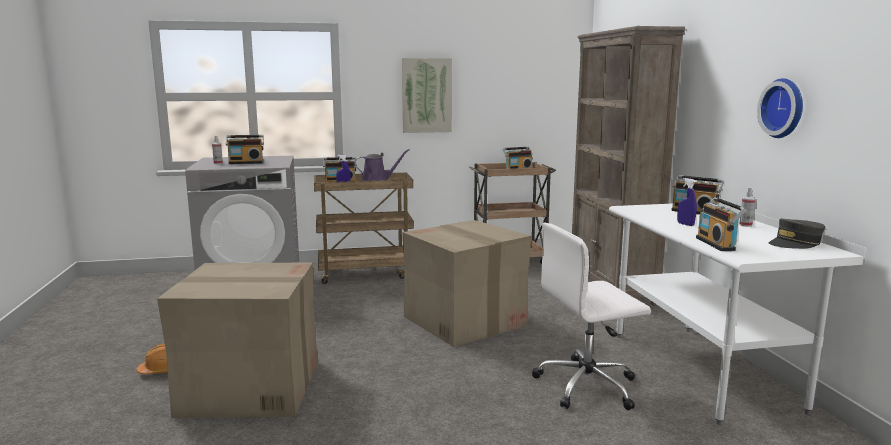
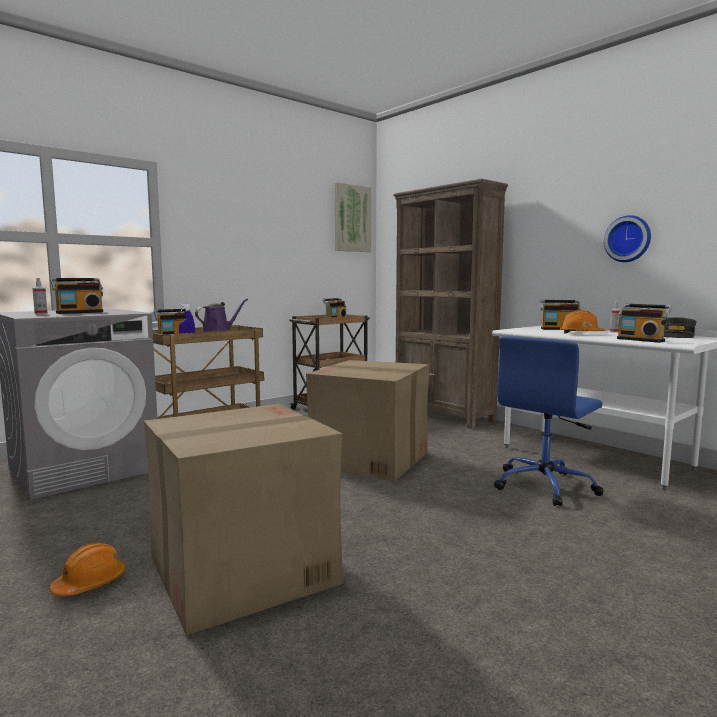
camera: 30 degrees left, 5 degrees down
(426, 95) = (246, 247): picture -> picture (351, 218)
(588, 385) = (545, 485): white office chair -> blue office chair
(685, 224) = (581, 334): blue spray bottle -> orange hard hat

